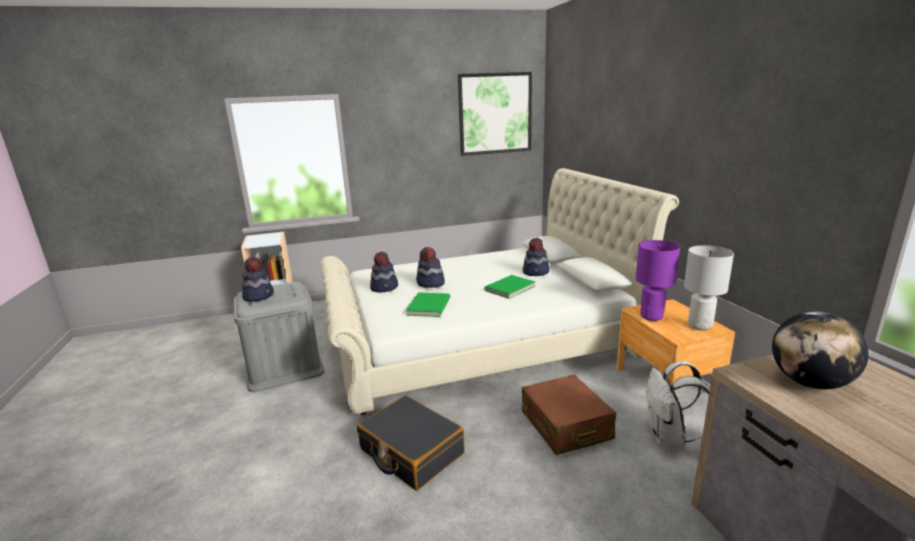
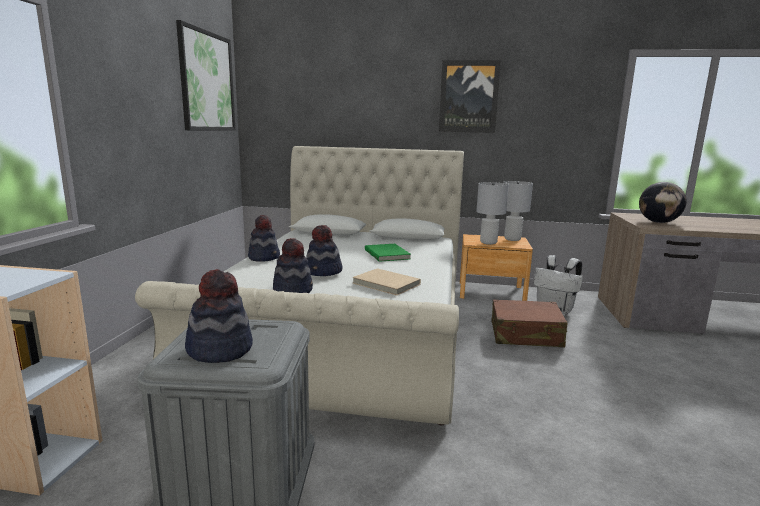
camera: 65 degrees left, 5 degrees down
(411, 452) = (532, 408): black suitcase -> none
(427, 306) = (385, 284): green book -> beige book
(536, 272) = (361, 242): hat -> hat (264, 257)
(651, 318) = (488, 243): purple table lamp -> grey table lamp
(693, 124) = (468, 97): none -> picture

